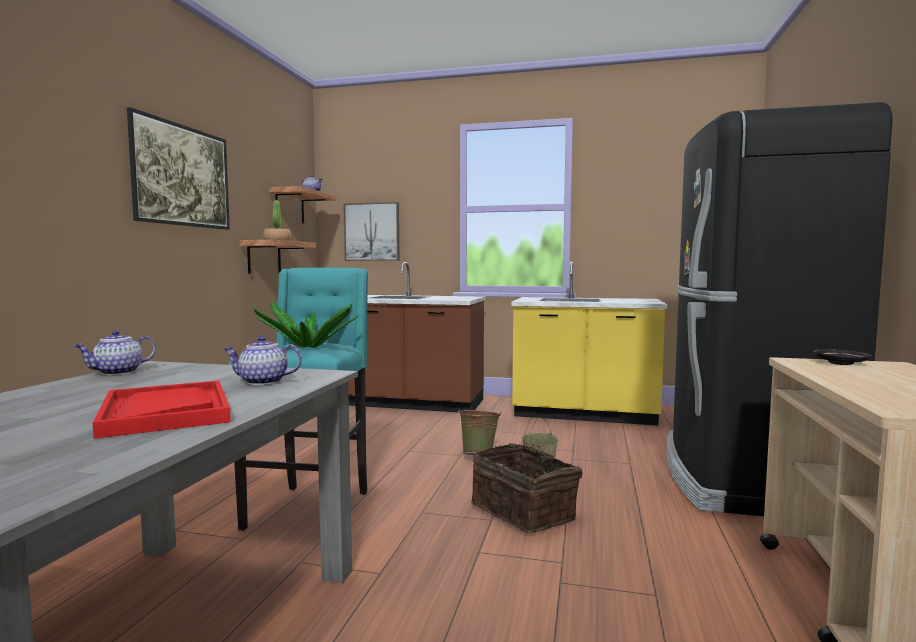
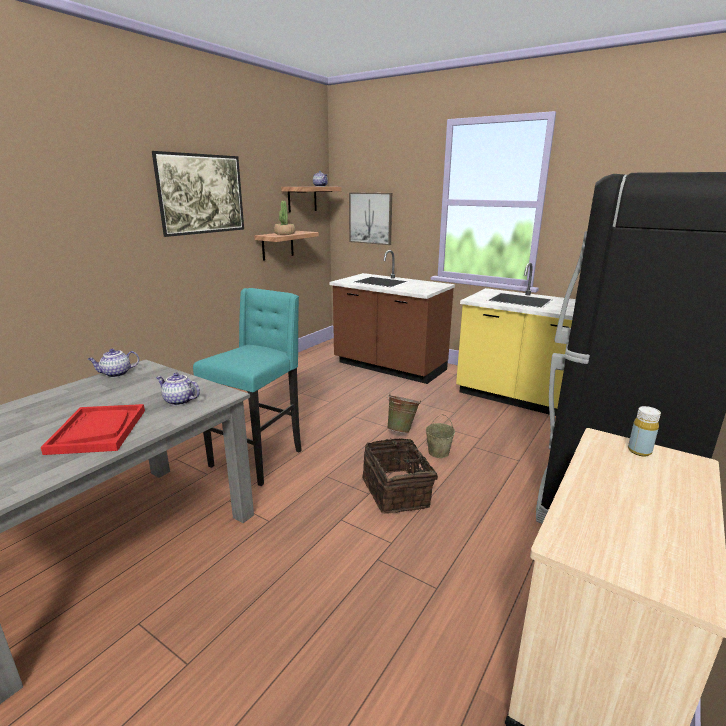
camera: 20 degrees right, 15 degrees up
(308, 347) = (249, 355): potted plant -> none
(840, 363) = (639, 451): black plate -> yellow bottle

